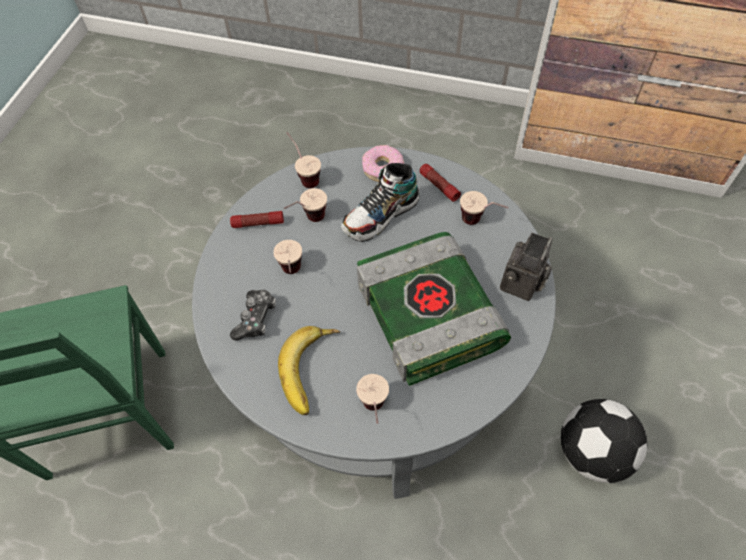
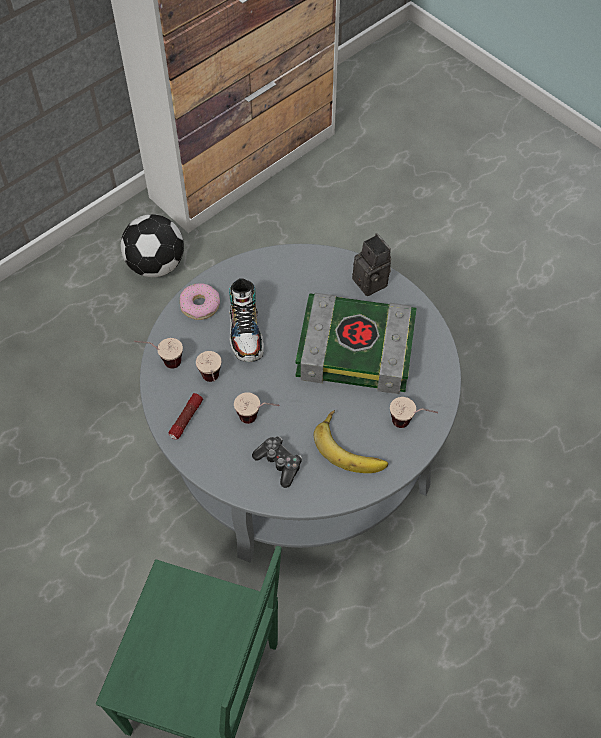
camera: 60 degrees left, 0 degrees up
(439, 186) = (247, 279): flashlight -> none
(480, 223) = (302, 274): cup -> none
(593, 451) = (471, 348): football -> football (156, 264)

